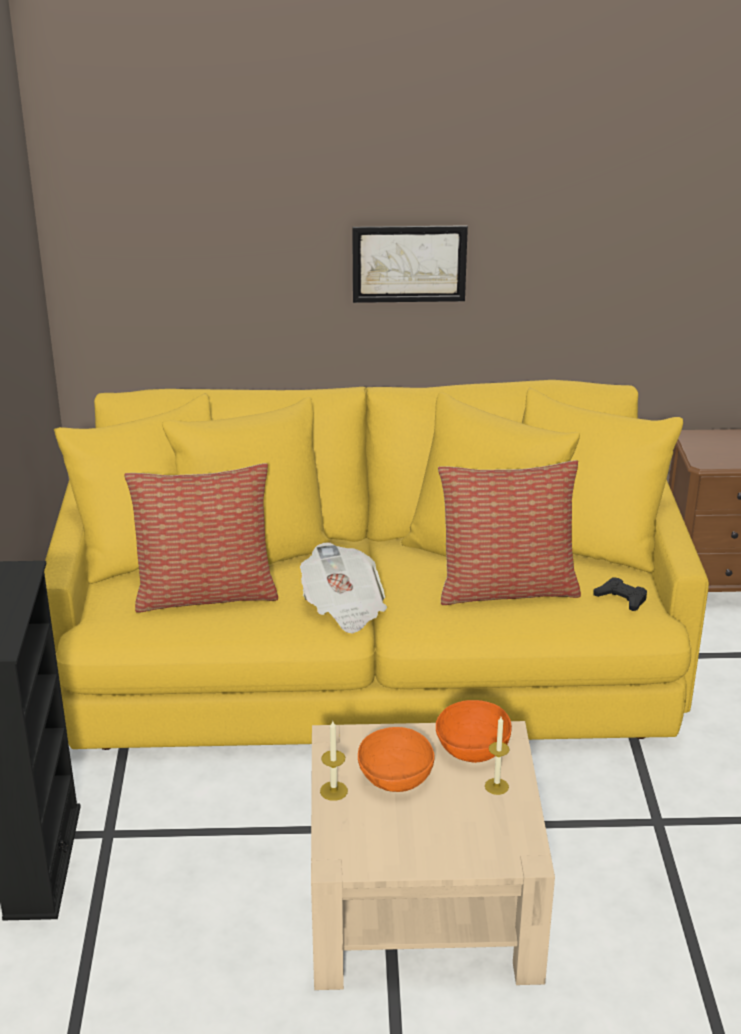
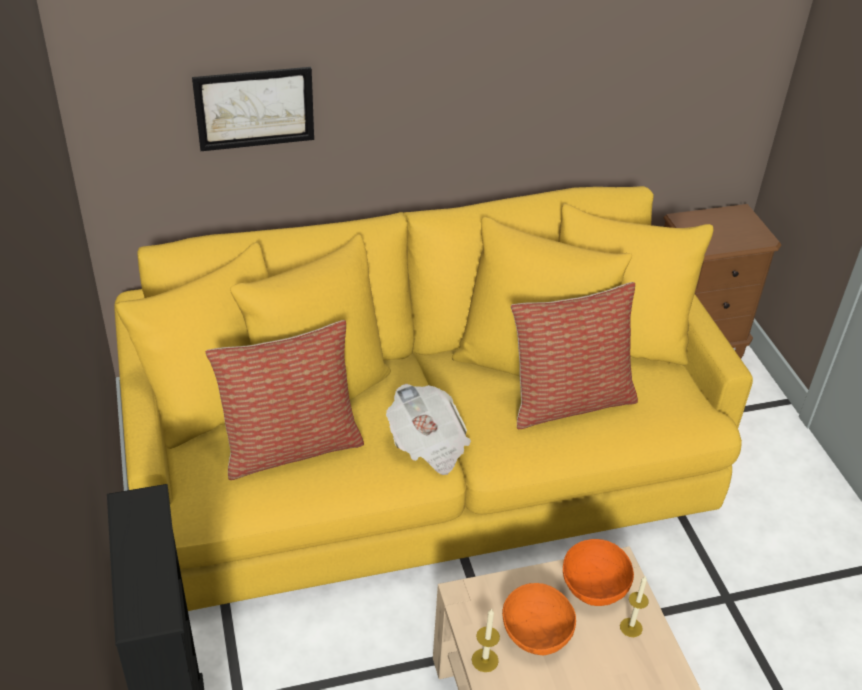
camera: 15 degrees left, 10 degrees up
(409, 263) = (438, 88): picture -> picture (254, 108)
(621, 598) = (673, 399): black game controller -> none

